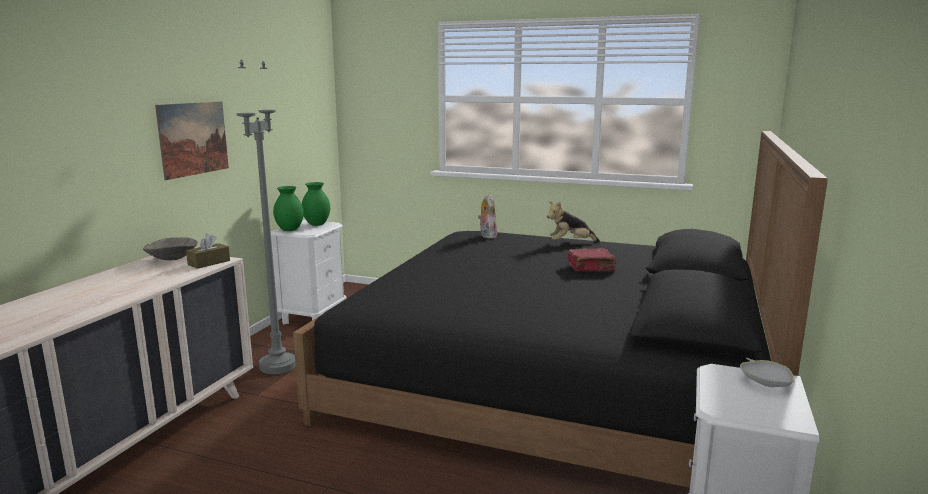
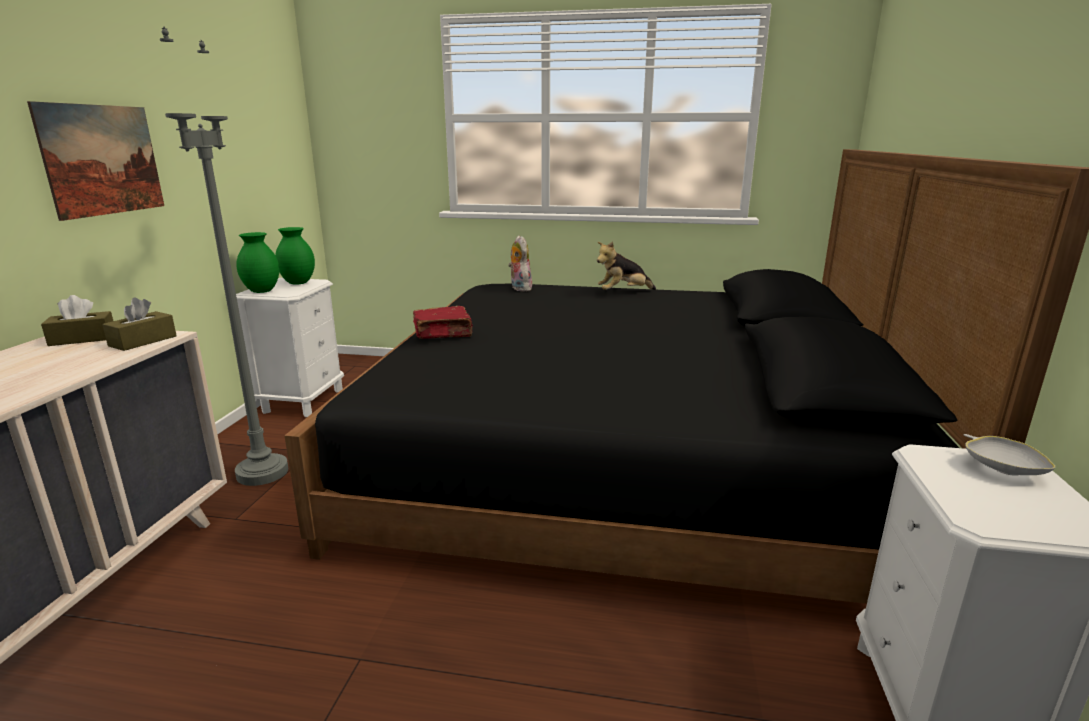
camera: 10 degrees left, 5 degrees up
(172, 259) = (83, 339): grey bowl -> brown tissue box
(591, 268) = (666, 322): red book -> red book (444, 334)

